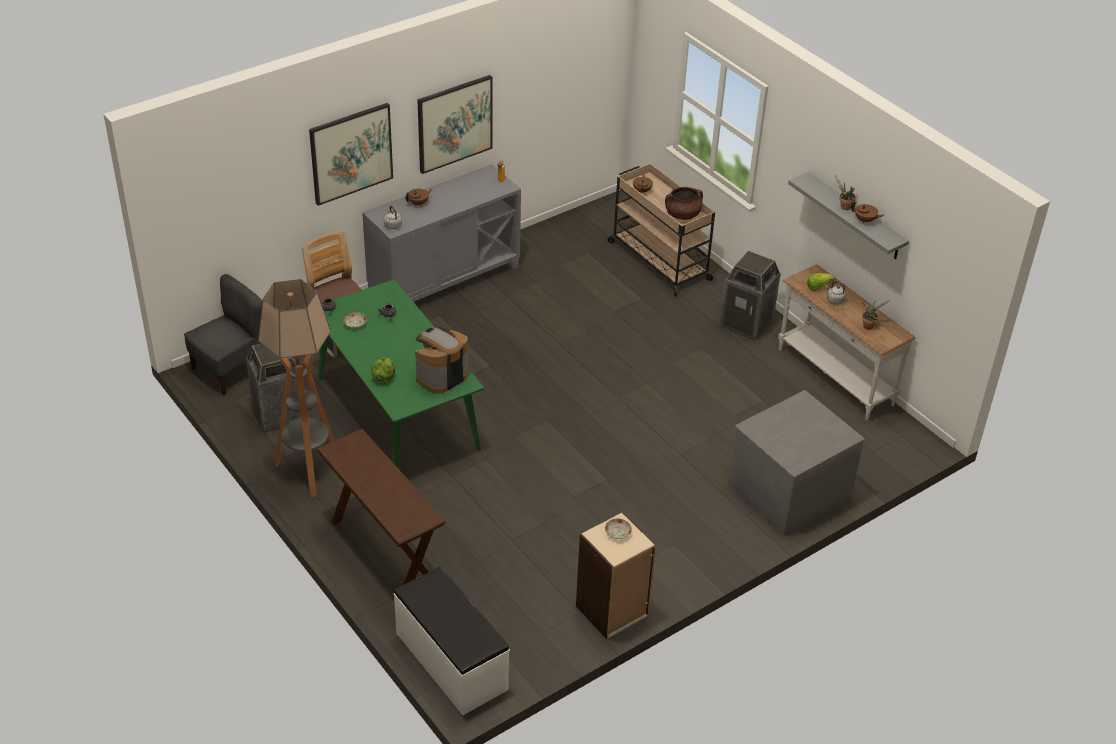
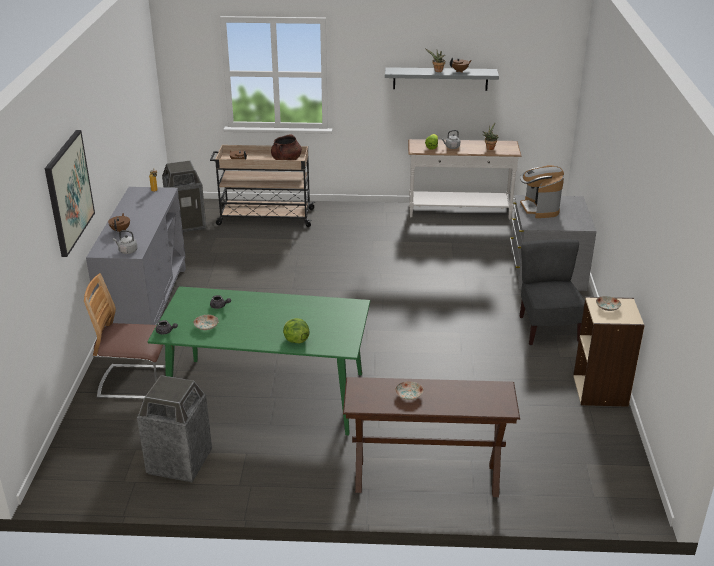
camera: 50 degrees left, 10 degrees down
(230, 370) = (79, 467): grey chair -> grey chair (547, 329)
(309, 471) = (276, 477): floor lamp -> none
(369, 471) = (409, 395): none -> plate
(441, 376) = (331, 313): coffee machine -> coffee machine (539, 209)
(450, 661) = (591, 498): white bench -> none
(454, 123) = (107, 148): picture -> none
(746, 323) = (371, 216): trash can -> trash can (186, 224)

